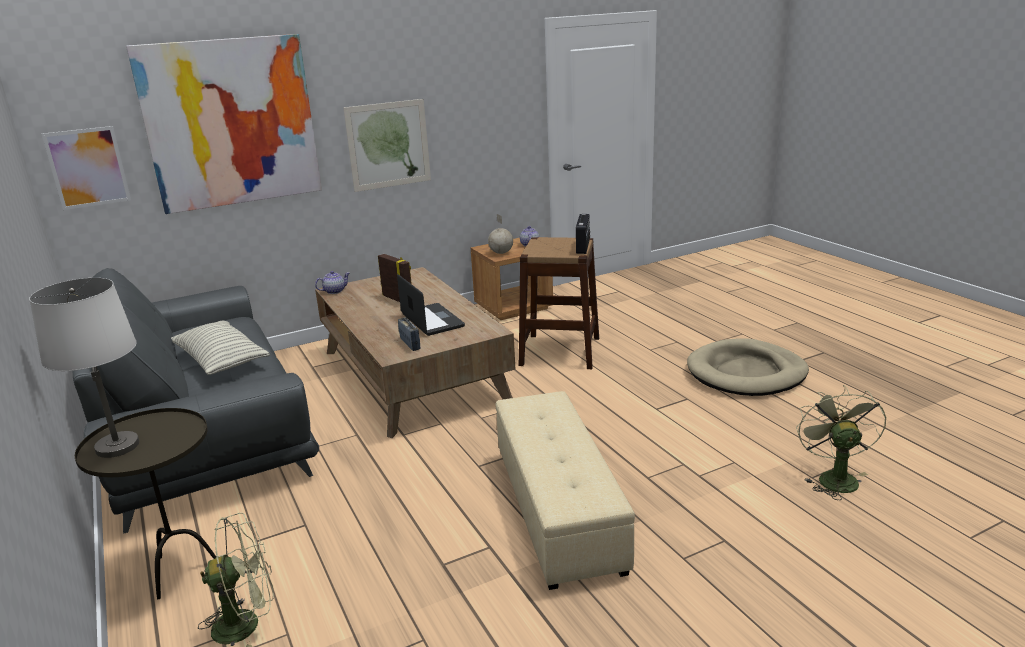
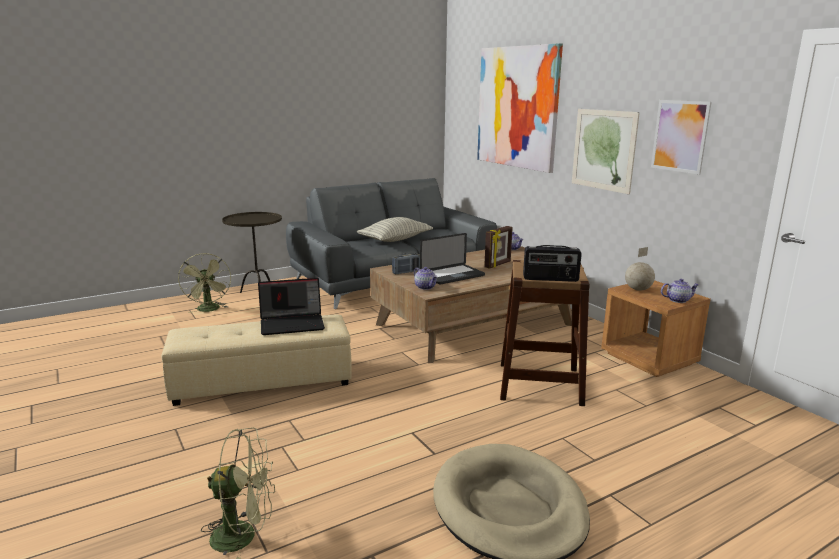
camera: 85 degrees right, 5 degrees down
(87, 167) = (460, 121): picture -> picture (680, 136)
(117, 447) = (250, 217): white table lamp -> none
(472, 333) = (425, 287): none -> teapot
(538, 422) = (293, 323): none -> laptop

